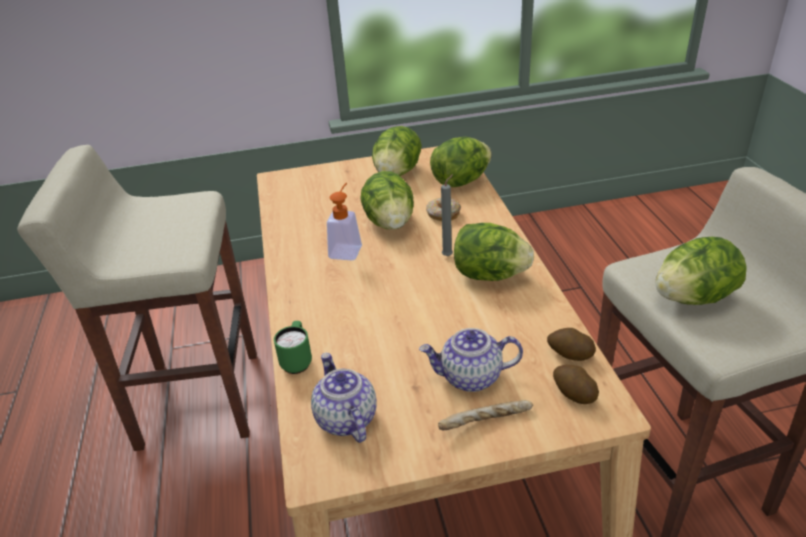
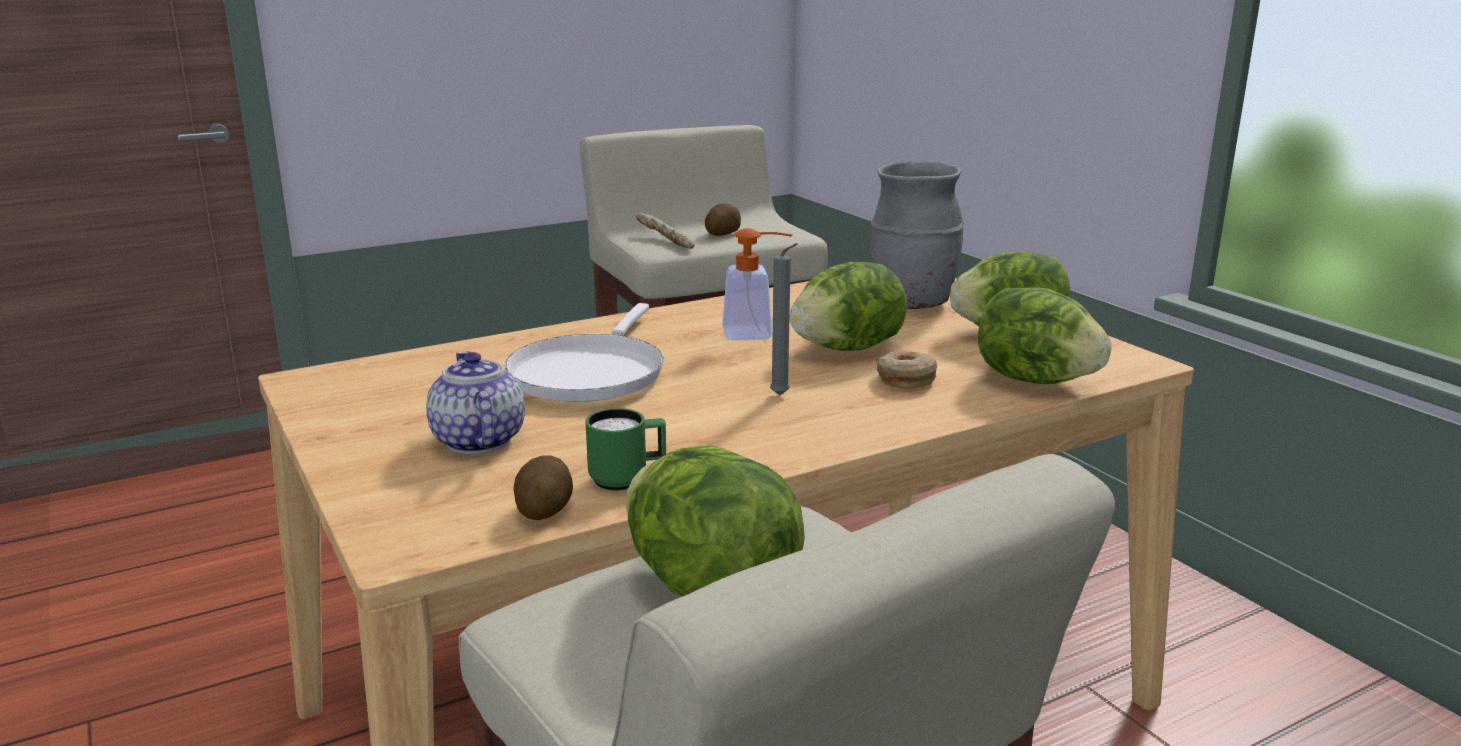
camera: 70 degrees right, 15 degrees down
(297, 361) = (498, 344): green mug -> green mug (627, 479)
(330, 189) = (912, 303): none -> grey vase
(345, 419) = (393, 380): teapot -> none
(378, 322) = (590, 373): none -> white frying pan
(486, 422) = (382, 459): bread -> bread (664, 240)
(489, 275) = (743, 430): lettuce -> none
(573, 394) = (444, 517): potato -> potato (723, 233)

